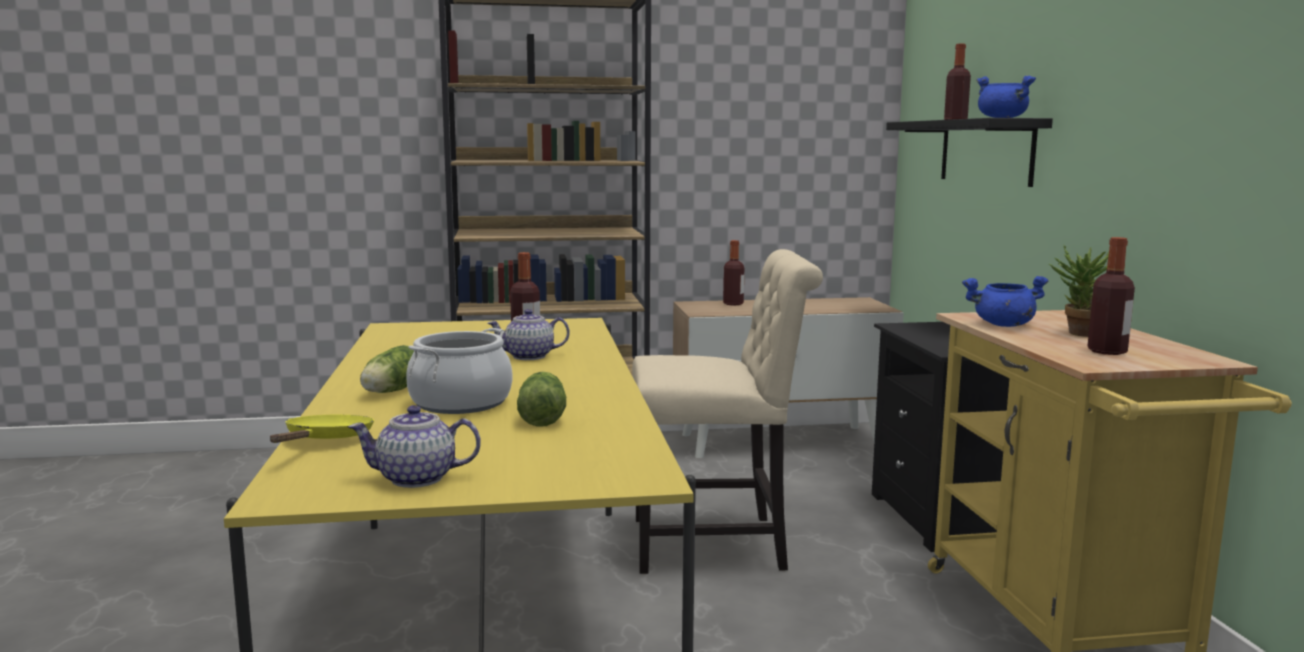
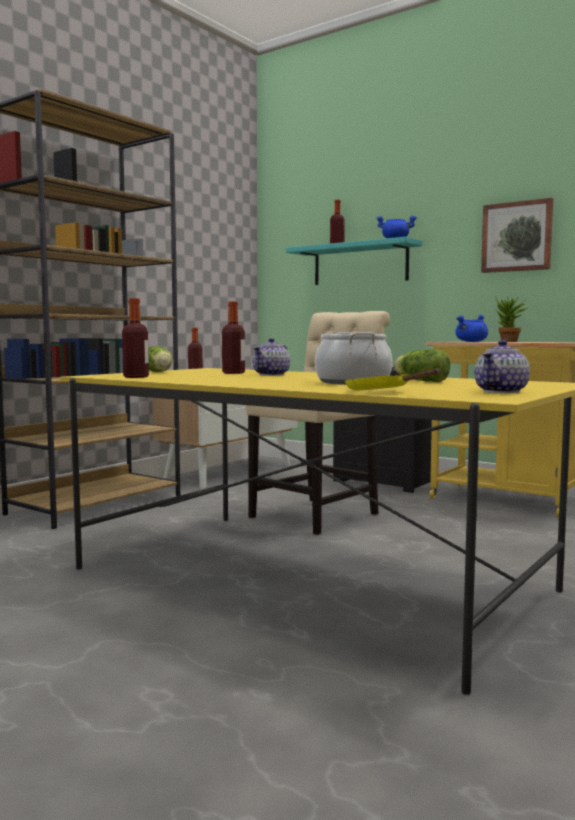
camera: 45 degrees left, 5 degrees down
(391, 392) = (289, 384): lettuce -> lettuce (159, 372)
(986, 151) = (360, 264): black shelf -> turquoise shelf
(1107, 351) = (545, 342): bottle -> bottle (136, 377)
(1170, 122) = (517, 237): none -> picture

